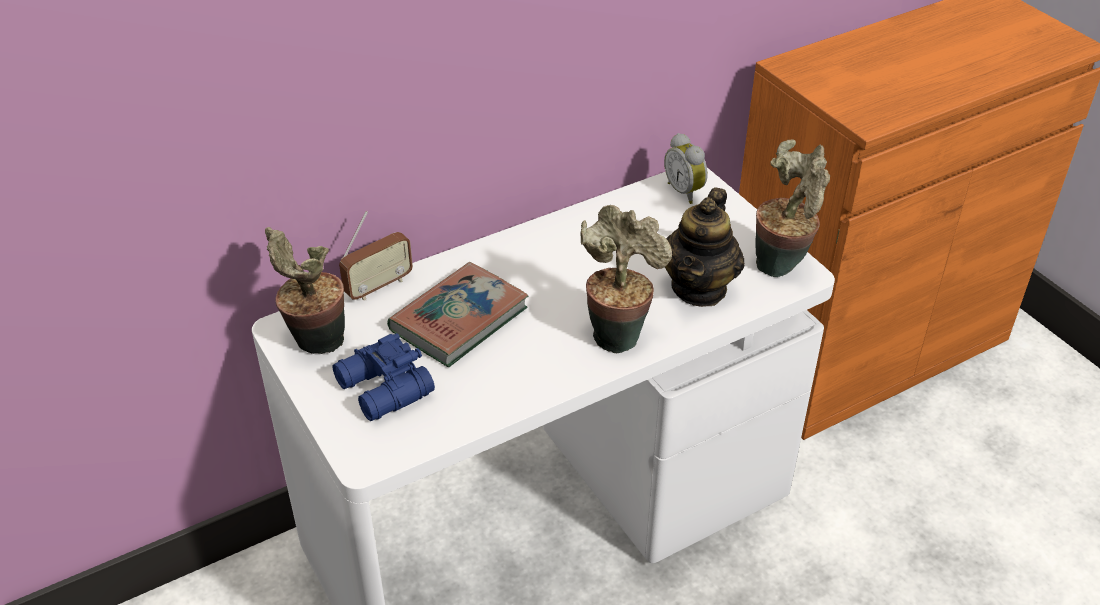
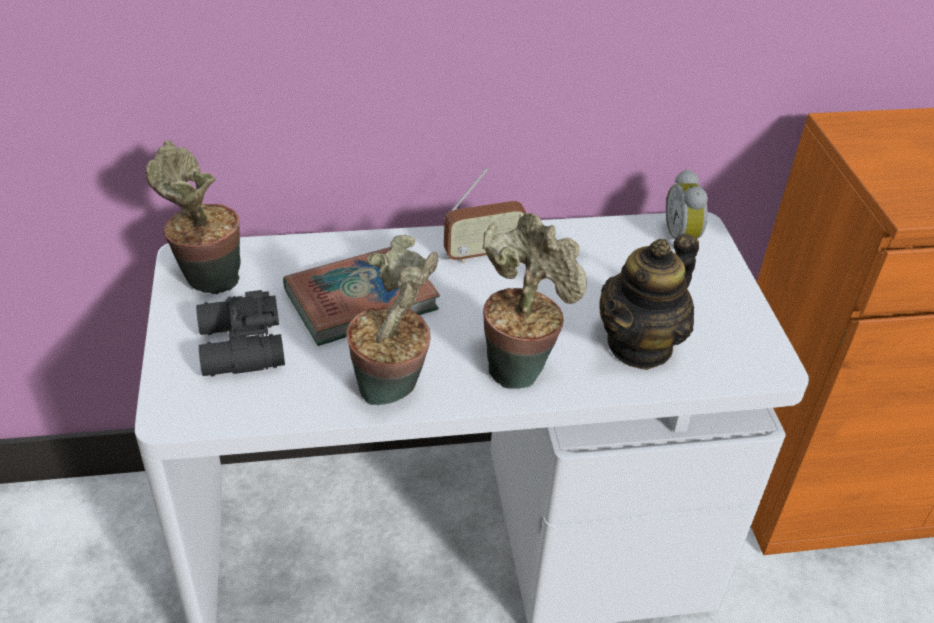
camera: 20 degrees right, 0 degrees up
(378, 286) = (304, 244): radio -> radio (483, 254)
(383, 390) = (239, 348): blue binoculars -> black binoculars
(783, 264) = (753, 348): potted plant -> potted plant (393, 390)

